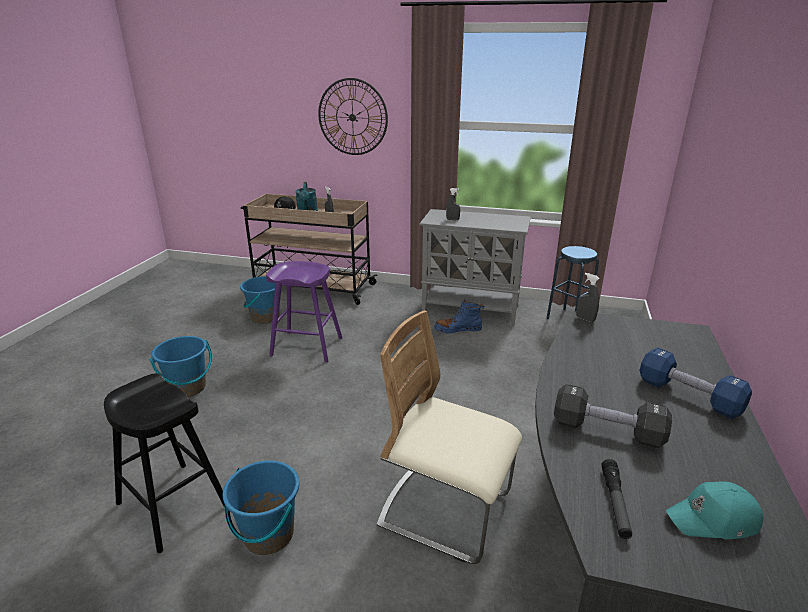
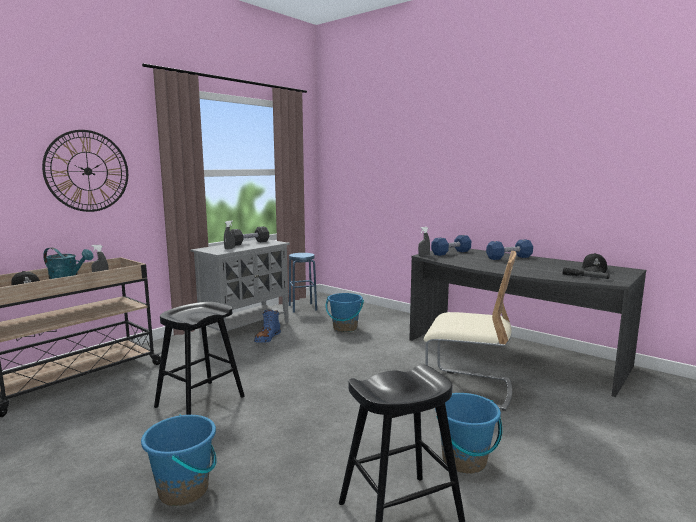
camera: 65 degrees left, 15 degrees down
(265, 317) = (93, 416): blue bucket -> blue bucket (345, 328)
(306, 346) = (200, 402): purple stool -> black stool
(445, 511) = (468, 389): beige chair -> beige chair turned 120 degrees counterclockwise
(607, 431) = (533, 270): black dumbbell -> black dumbbell (249, 243)
(644, 336) = (451, 253): none -> blue dumbbell
(714, 520) = (594, 270): turquoise cap -> black cap

